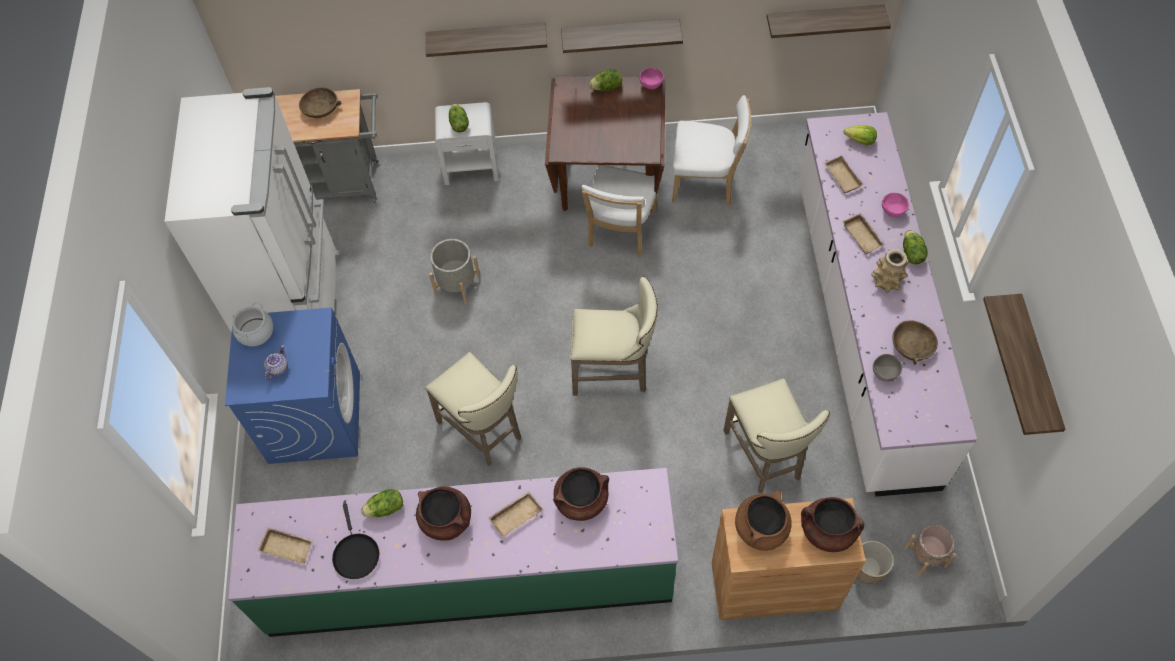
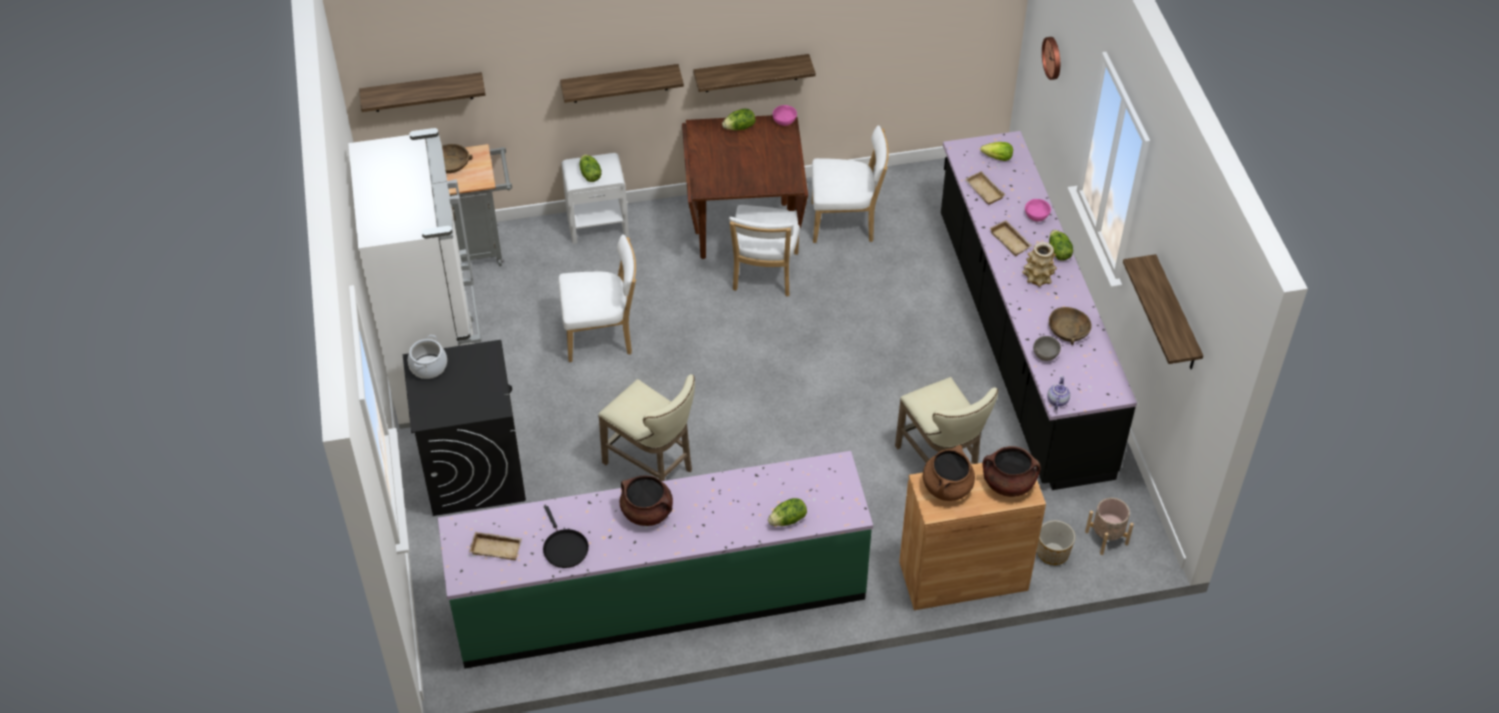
camera: 10 degrees left, 10 degrees down
(278, 368) = (458, 396): teapot -> teapot (1057, 400)
(314, 416) = (473, 469): blue washing machine -> black washing machine
(385, 509) = (586, 508): lettuce -> lettuce (788, 520)
(457, 284) = (602, 336): grey planter -> white chair
(515, 514) = (713, 501): beige tray -> none
(581, 500) = (774, 484): brown cooking pot -> none
(614, 373) = (778, 404): beige stool -> none
(823, 20) = (948, 48): shelf -> shelf (422, 92)
(862, 328) = (1020, 344): white counter -> black counter
(931, 43) = (1053, 57): none -> wall clock

